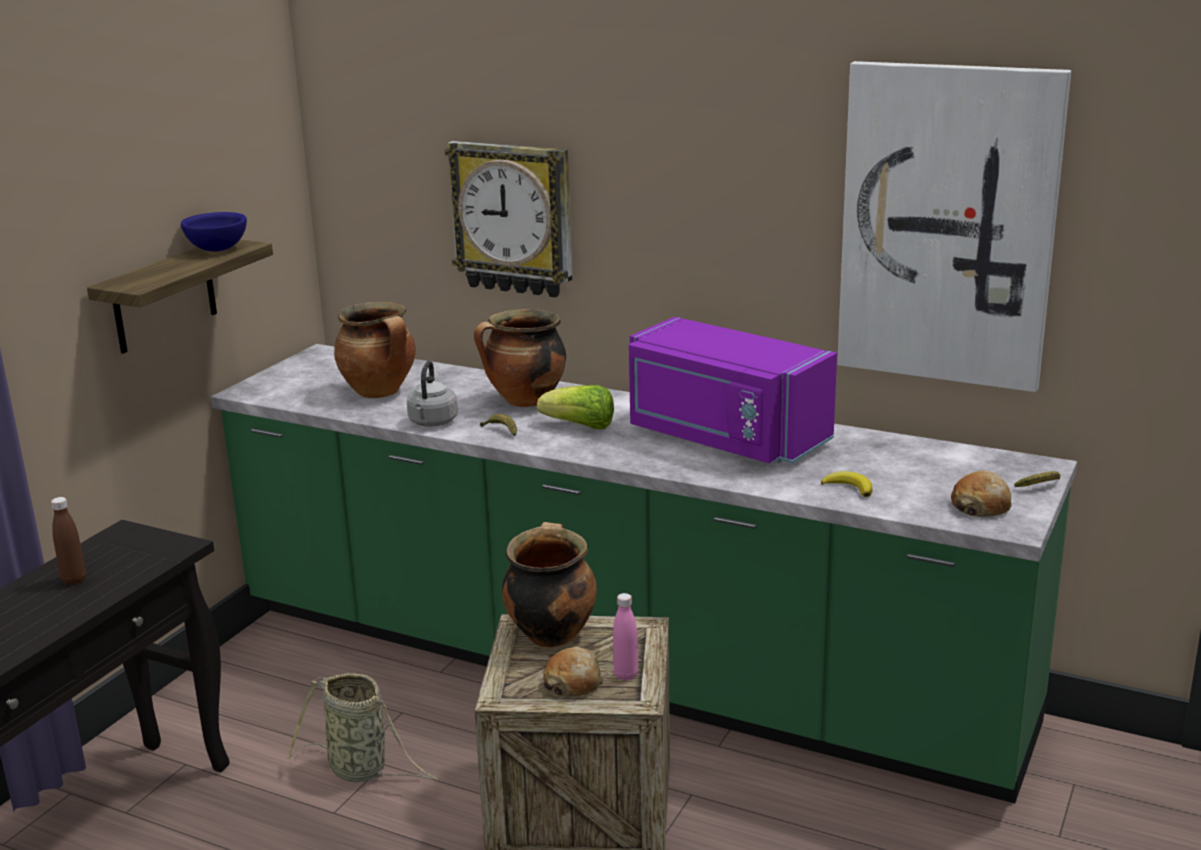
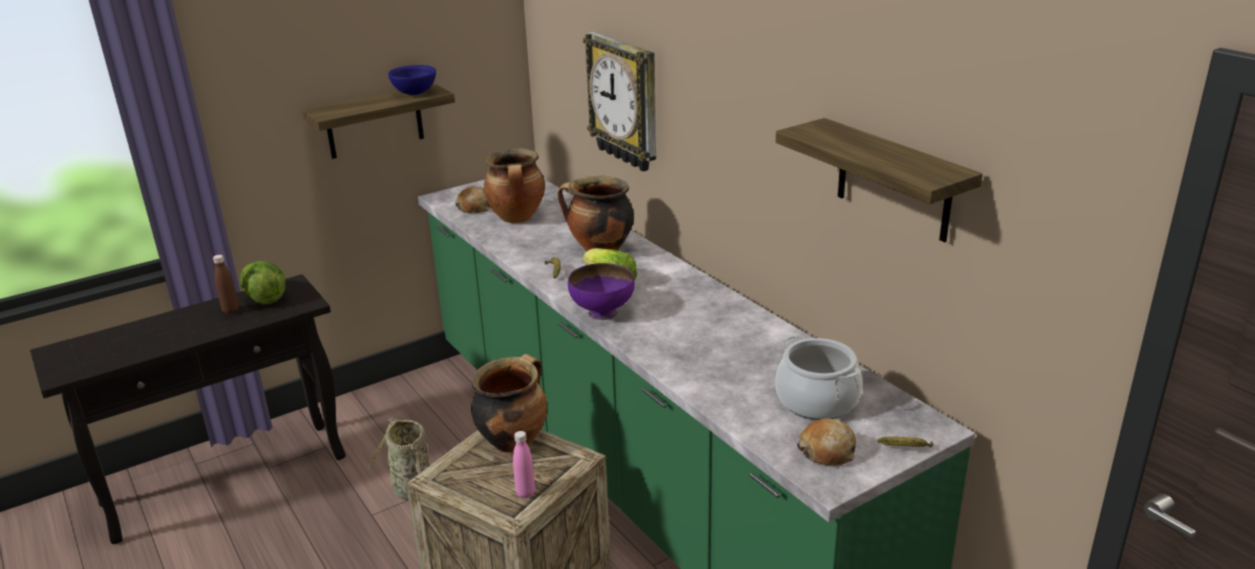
camera: 30 degrees right, 5 degrees up
(106, 555) = (265, 298): none -> lettuce
(432, 423) = (519, 252): grey kettle -> none
(573, 683) = (486, 486): bread -> bread (475, 207)
(611, 455) = (602, 313): none -> purple bowl
(724, 438) = (700, 321): purple microwave -> none
(849, 487) = (740, 397): banana -> none
(920, 472) = (816, 401): none -> cooking pot
(947, 226) = (893, 181): picture -> shelf

